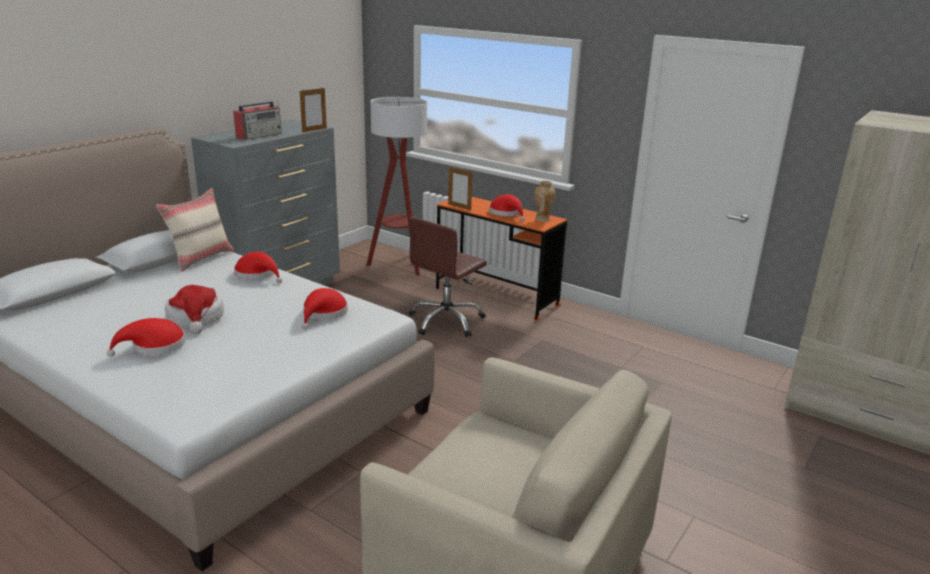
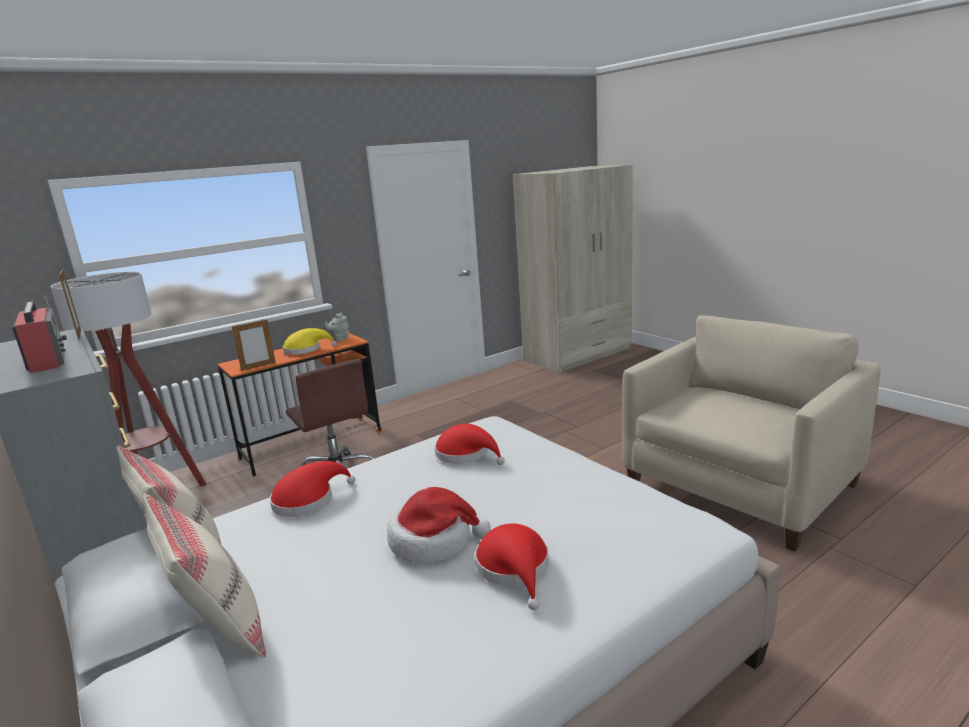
camera: 70 degrees left, 5 degrees down
(133, 281) = (218, 627): none -> beige pillow
(507, 213) = (305, 350): red hat -> yellow hat
(543, 219) = (339, 339): vase -> grey teapot

